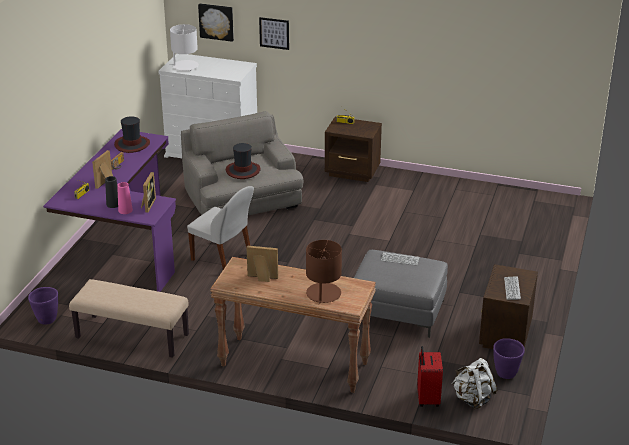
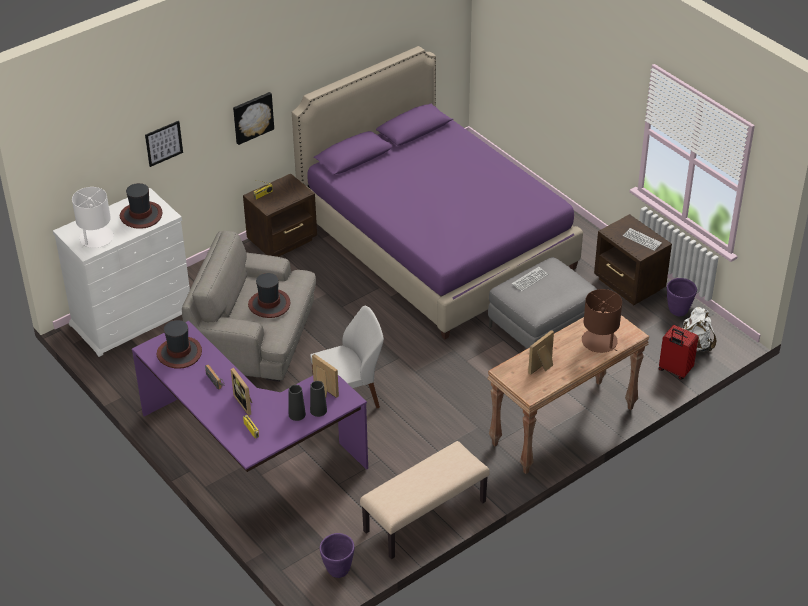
camera: 55 degrees left, 10 degrees up
(125, 210) = (318, 410): pink vase -> black vase
(216, 21) = (94, 167): picture -> picture (252, 117)
(224, 70) = (141, 215): none -> hat
(433, 229) = (436, 242): none -> purple bed

